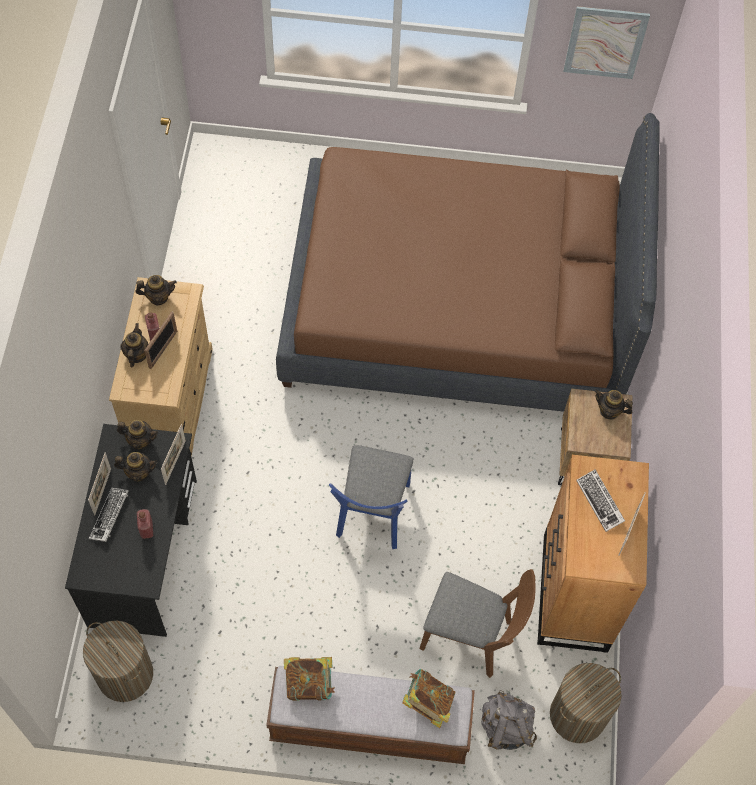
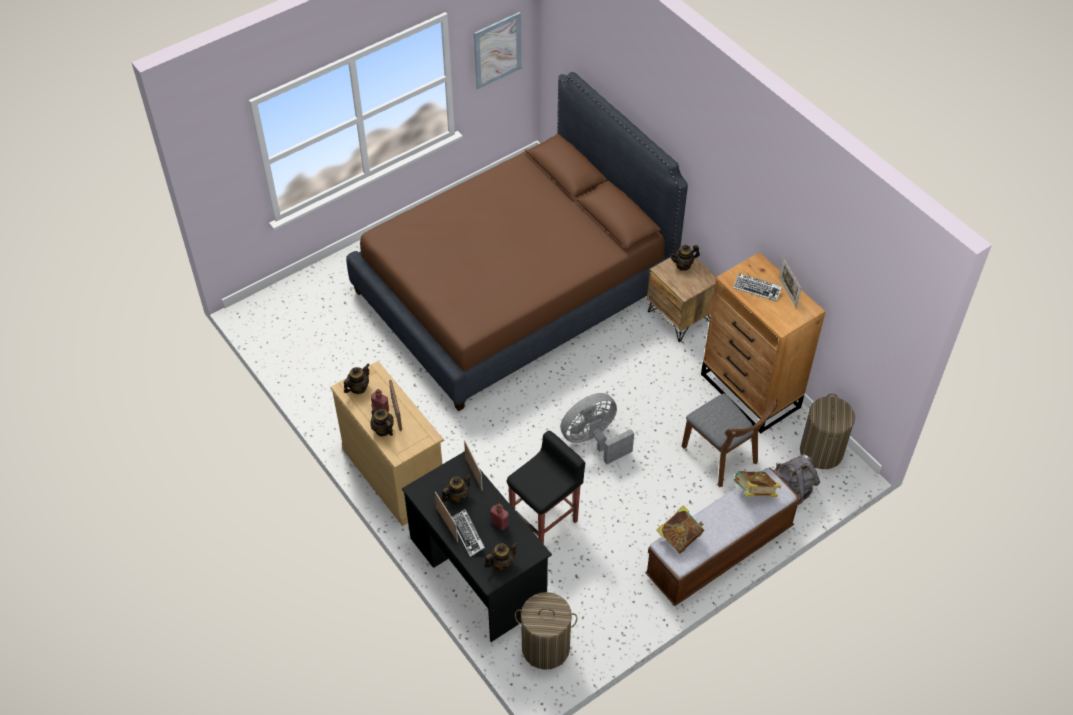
camera: 40 degrees left, 10 degrees down
(140, 440) = (437, 479): teapot -> teapot (501, 563)
(248, 555) = (545, 520): none -> black stool
(372, 516) = (594, 440): blue chair -> grey fan
(473, 638) = (723, 459): brown chair -> brown chair turned 75 degrees clockwise

